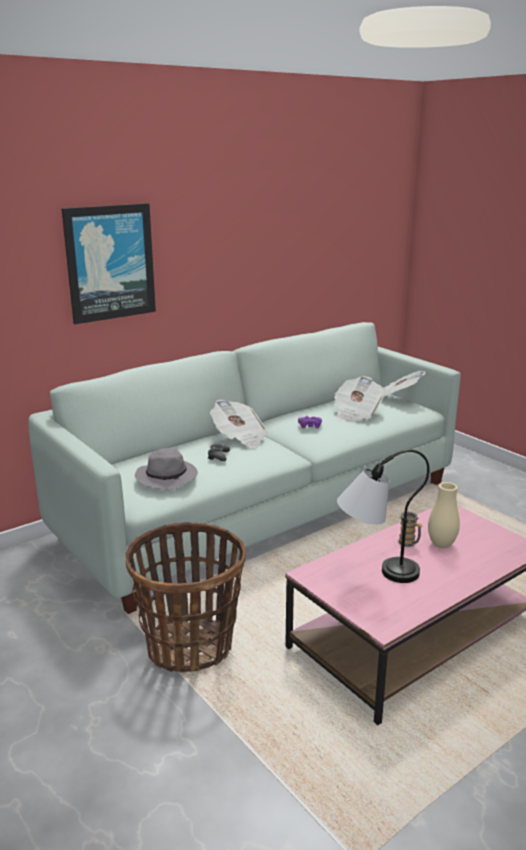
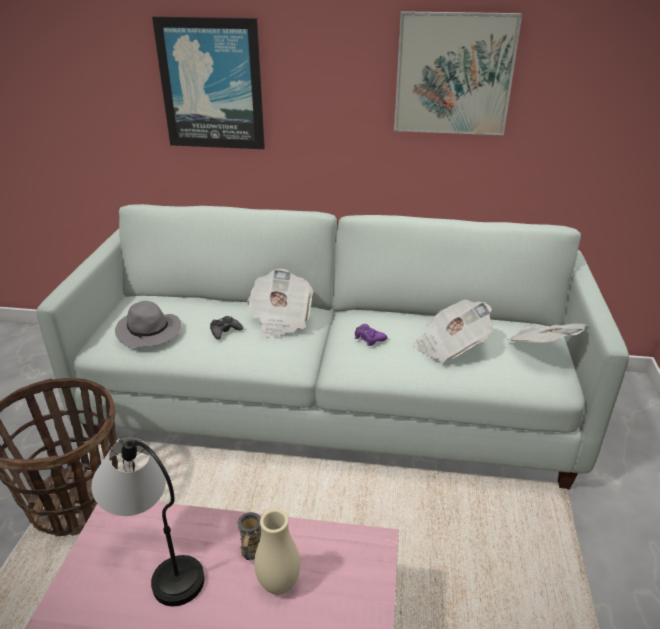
camera: 45 degrees right, 10 degrees up
(277, 232) = (453, 74): none -> picture

